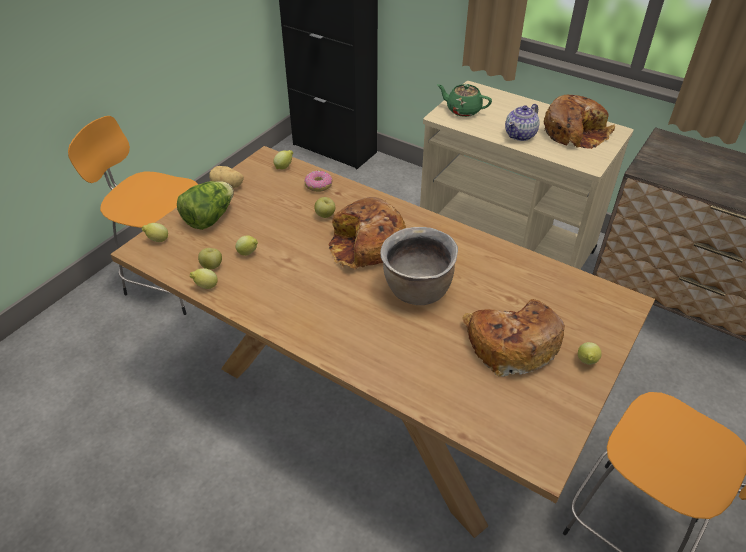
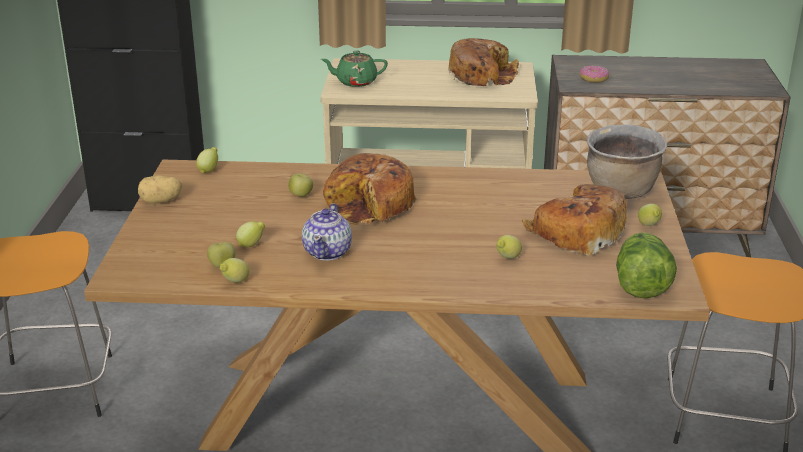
camera: 30 degrees left, 15 degrees down
(157, 240) = (130, 264): lemon -> lemon (507, 258)
(209, 218) = (171, 231): lettuce -> lettuce (640, 285)
(318, 185) = (266, 175): donut -> donut (594, 79)
(417, 291) = (456, 223): brown cooking pot -> brown cooking pot (621, 191)
(520, 135) = (433, 88): teapot -> teapot (328, 252)

